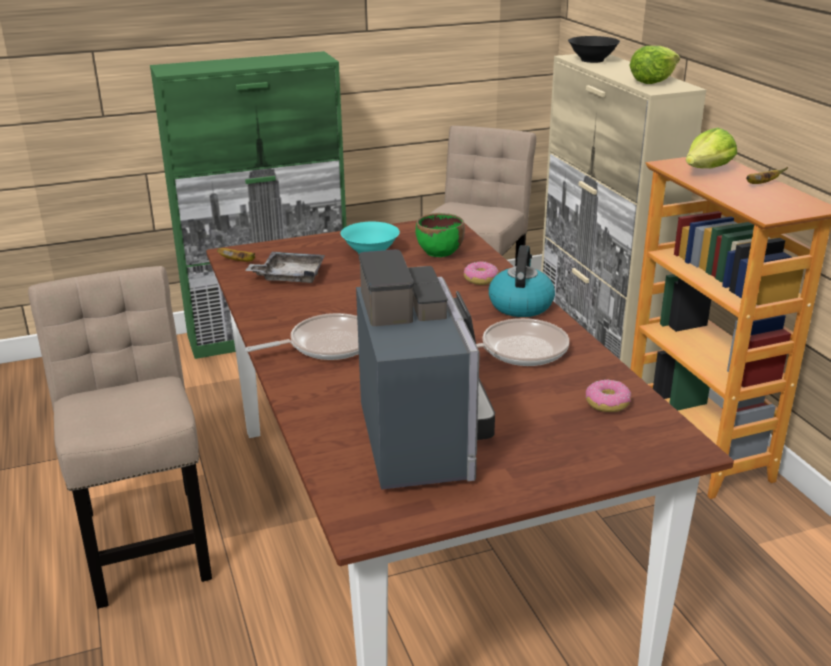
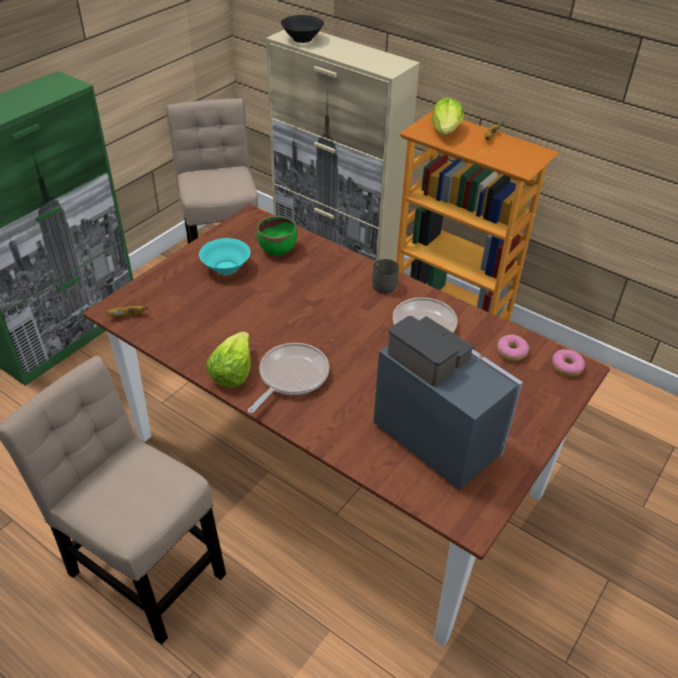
camera: 35 degrees left, 15 degrees up
(289, 276) = (189, 317): grey tray -> none
(480, 279) = (333, 268): donut -> donut (566, 367)
(520, 305) = (382, 283): kettle -> grey mug
(652, 81) = (374, 59): lettuce -> lettuce (232, 371)

